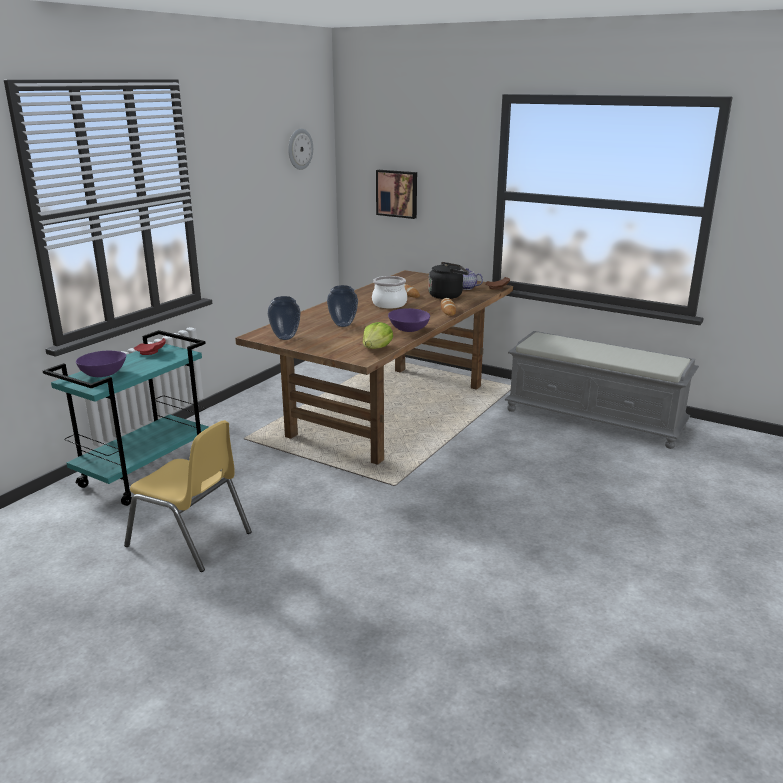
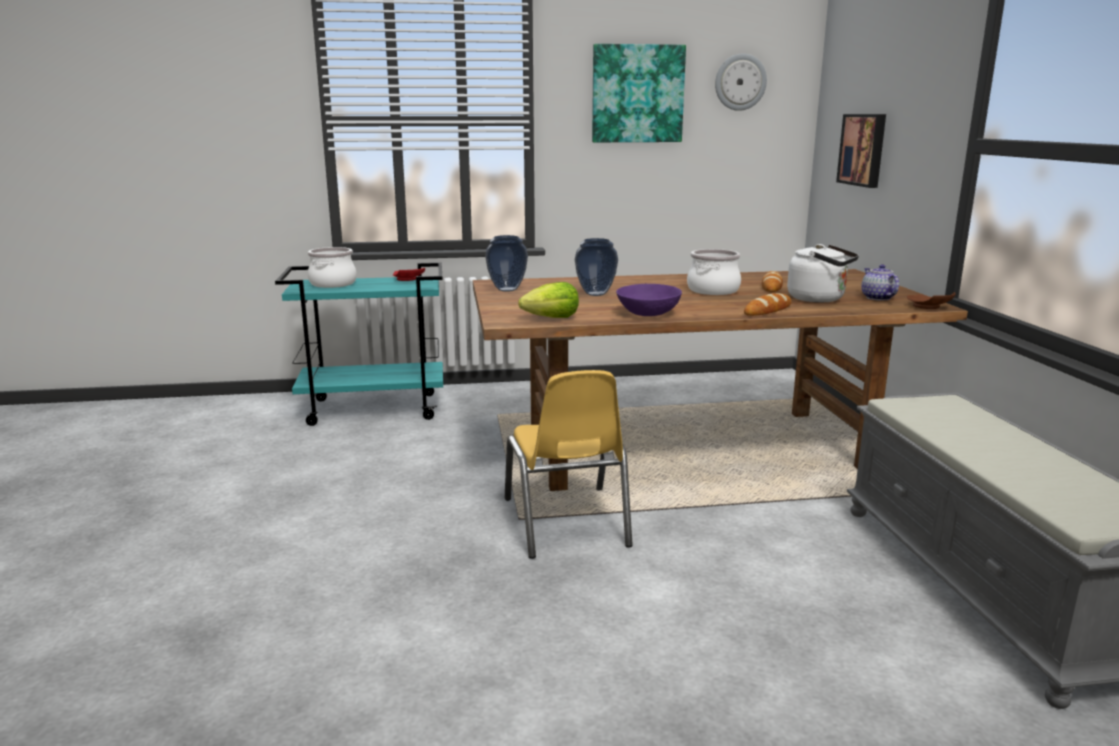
camera: 50 degrees right, 5 degrees down
(104, 374) = (333, 284): purple bowl -> cooking pot
(190, 539) = (281, 470): yellow chair -> yellow chair (566, 522)
(248, 165) = (637, 94): none -> picture
(447, 296) = (819, 299): black kettle -> white kettle

